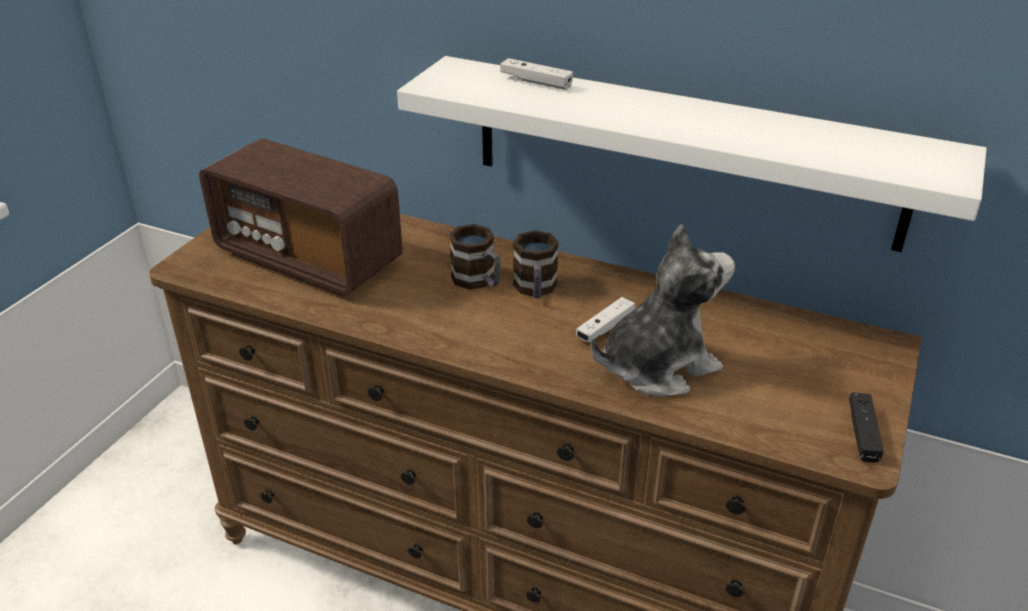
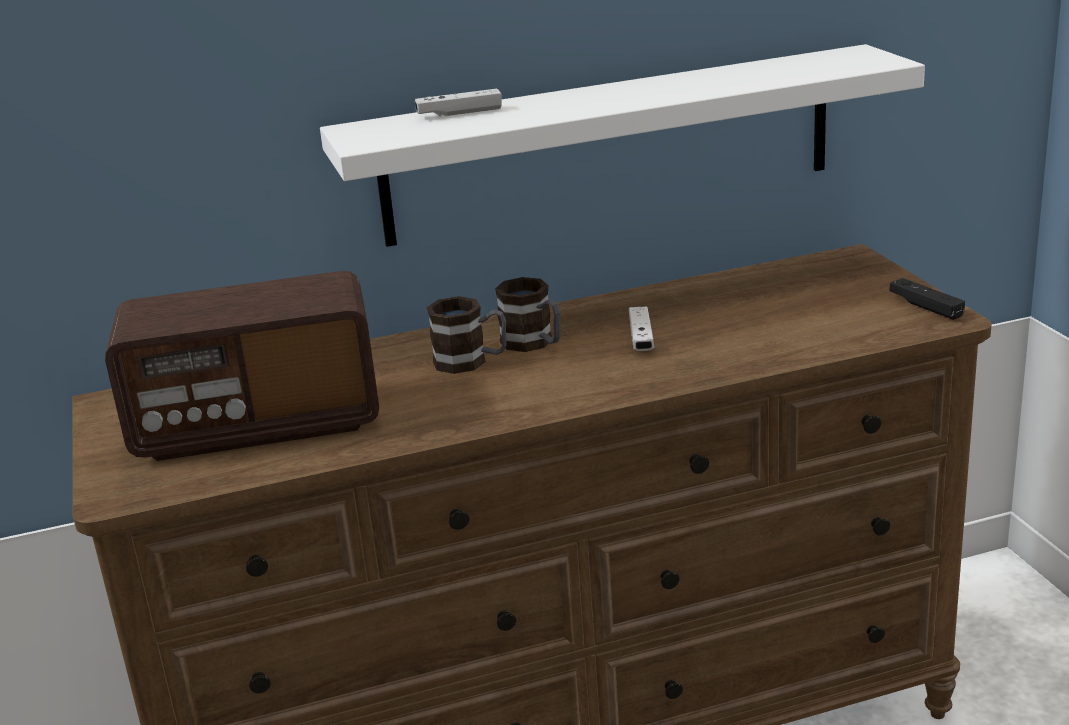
camera: 40 degrees left, 10 degrees down
(657, 366) = (726, 340): plush toy -> none

